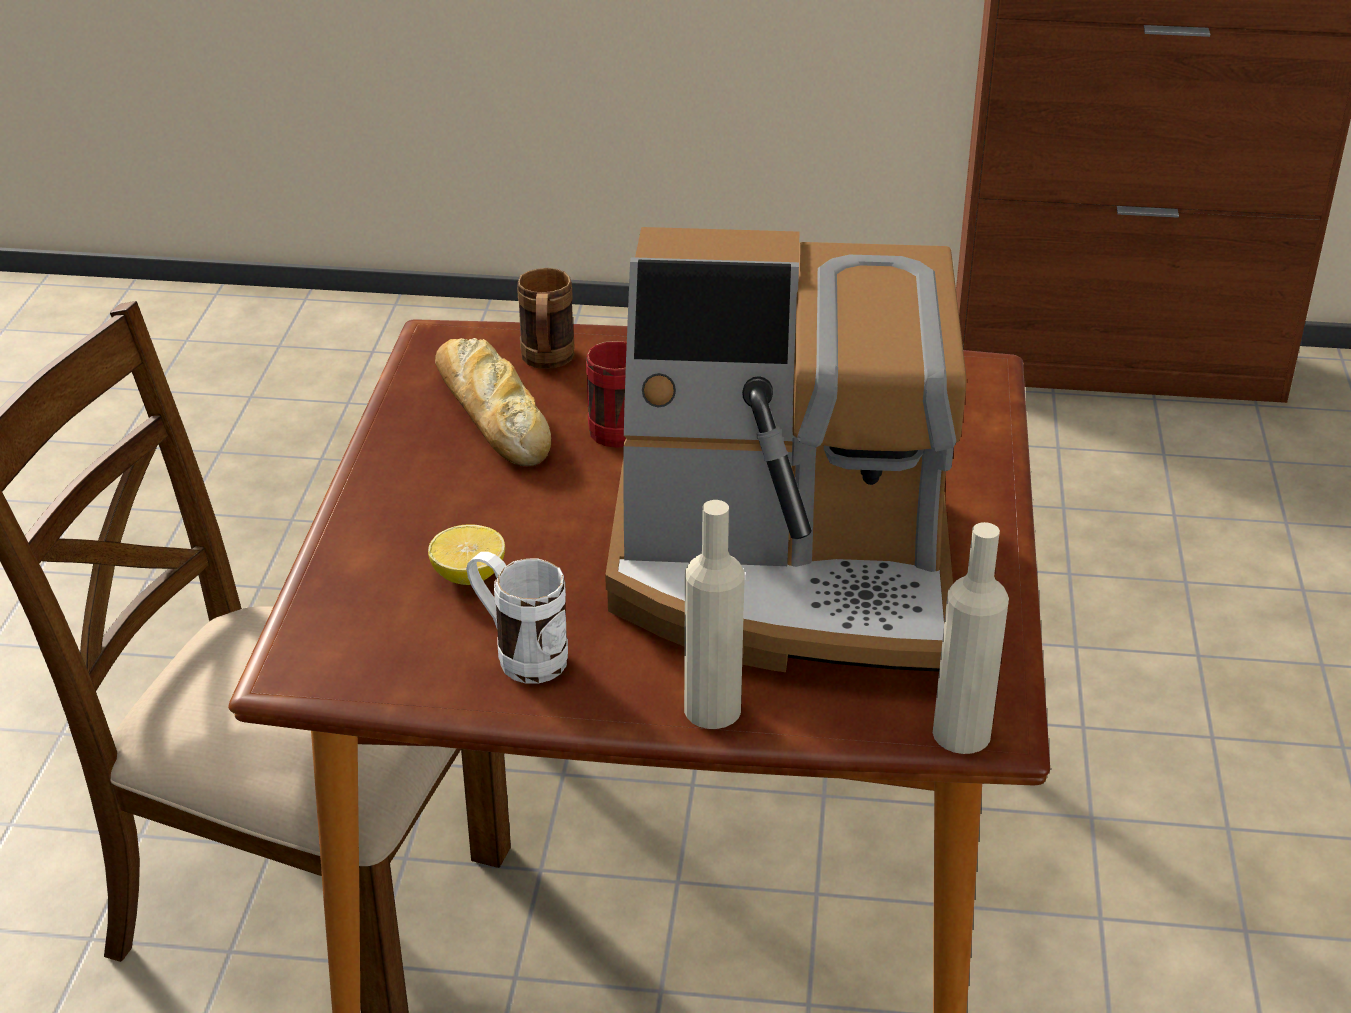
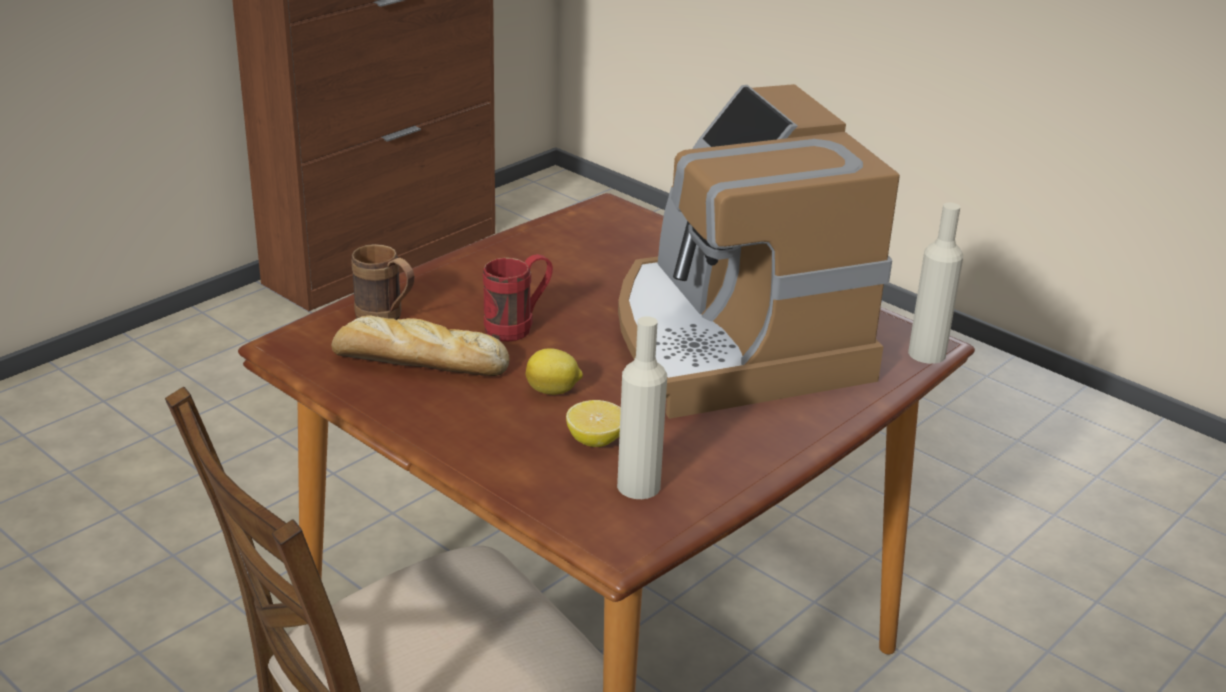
camera: 55 degrees left, 5 degrees down
(519, 655) = (703, 455): white mug -> none
(533, 510) = (553, 391): none -> lemon
(712, 709) = (829, 414): beige bottle -> beige bottle (638, 486)
(786, 576) = (731, 341): coffee machine -> coffee machine turned 120 degrees clockwise

